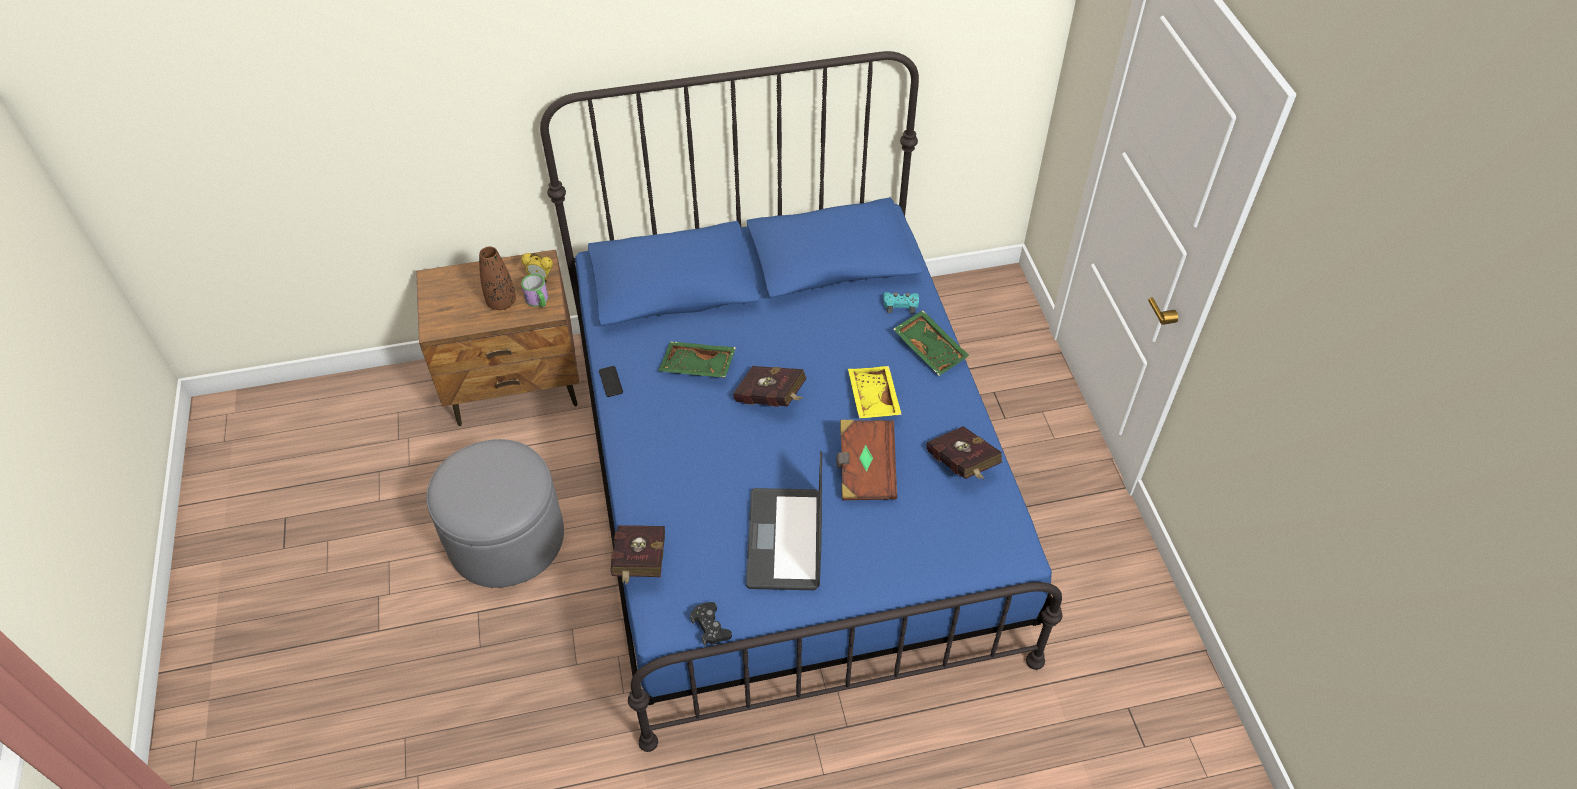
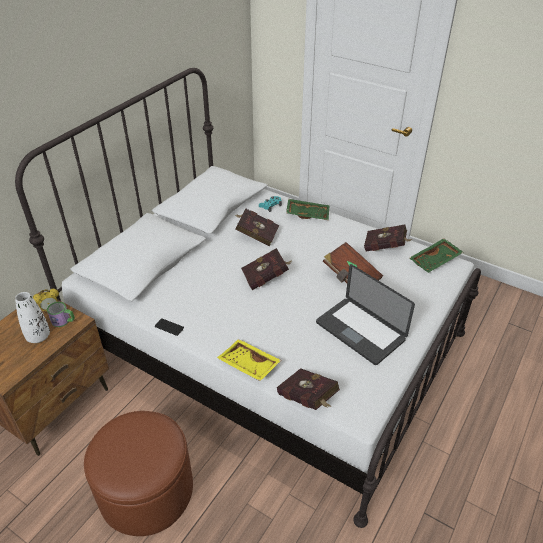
camera: 45 degrees left, 10 degrees down
(501, 302) = (38, 337): brown vase -> white vase
(506, 538) = (146, 490): grey ottoman -> brown ottoman
(697, 367) = (209, 289): green tray -> green tray (435, 261)
(710, 627) = (386, 397): black game controller -> none
(788, 486) = (271, 344): blue bed -> white bed
(830, 334) = (255, 235): none -> red book
(872, 398) = (311, 248): yellow tray -> yellow tray (248, 365)

